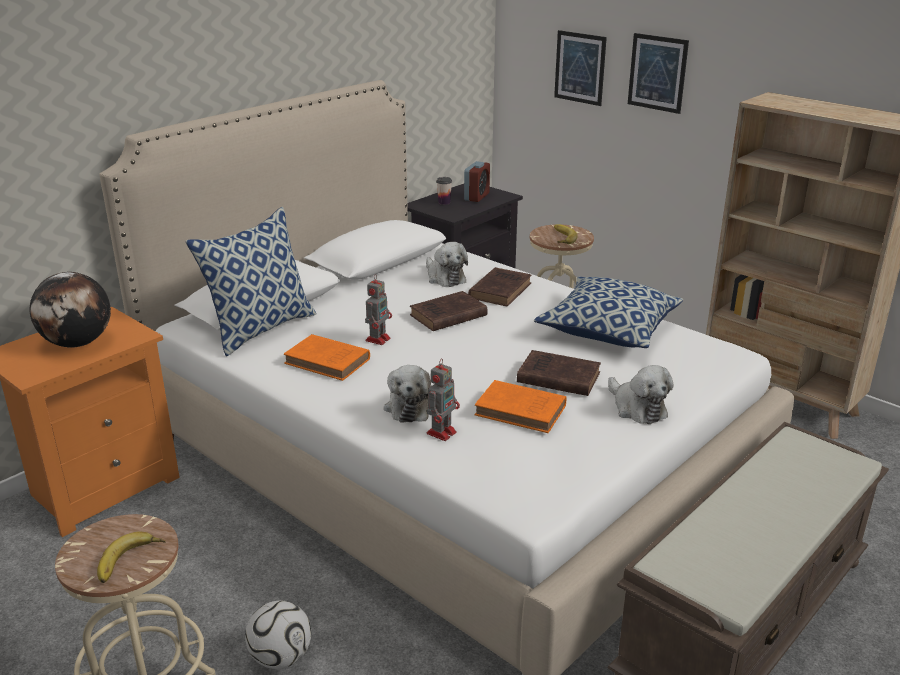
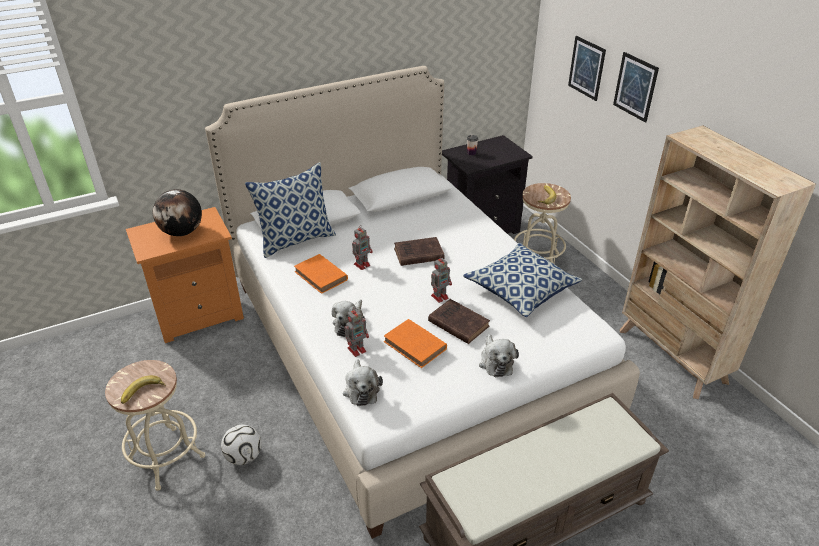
camera: 20 degrees right, 10 degrees up
(444, 277) = (436, 220): plush toy -> plush toy (361, 389)
(476, 197) = (498, 151): alarm clock -> none
(501, 290) = (468, 239): brown book -> none
(511, 354) = (440, 296): none -> toy robot

